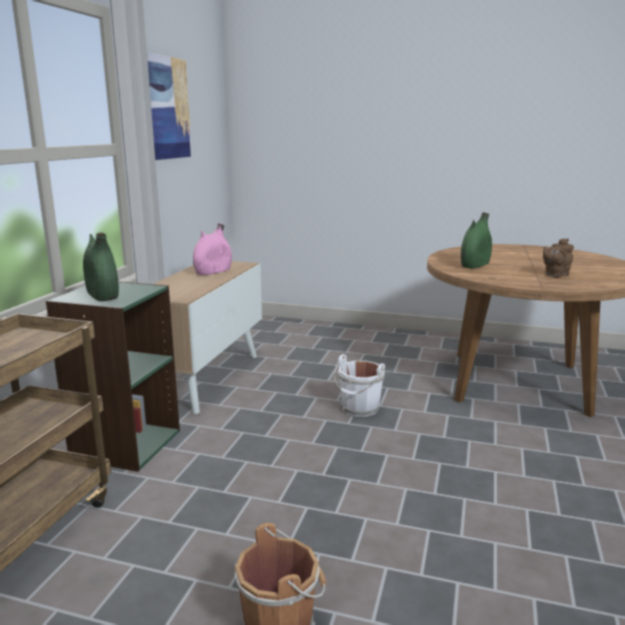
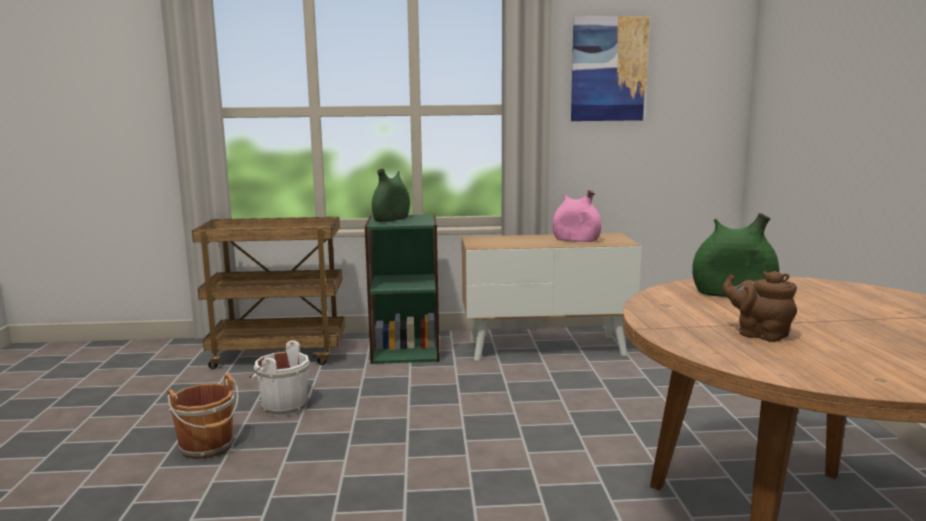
camera: 70 degrees right, 5 degrees down
(359, 409) = (559, 425): white bucket -> white bucket (282, 406)

